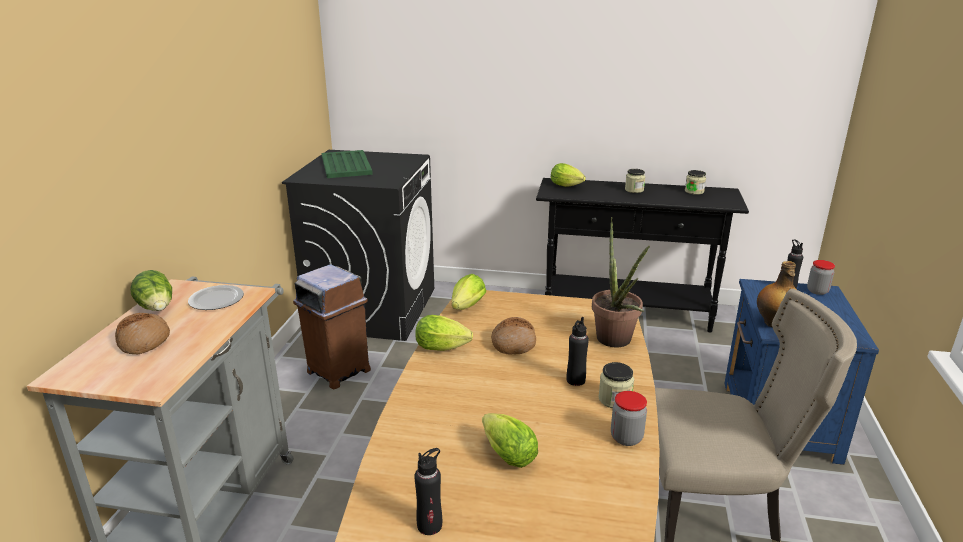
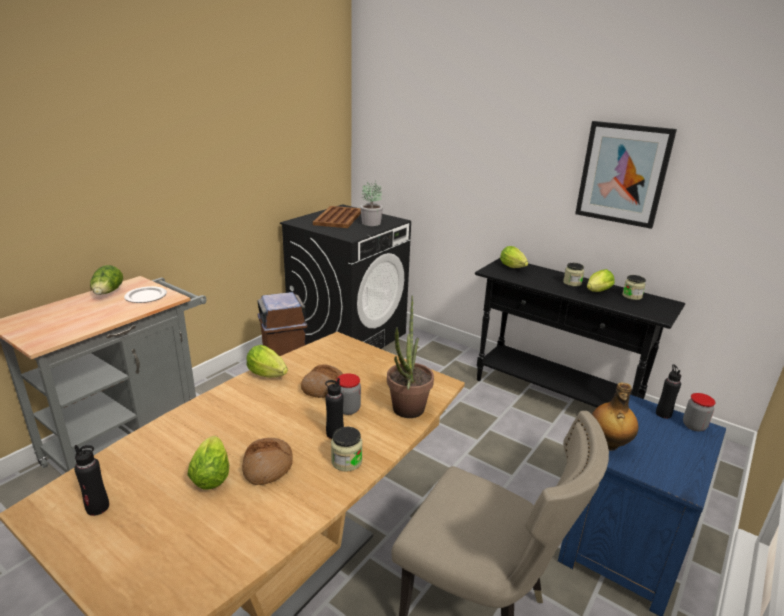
camera: 25 degrees right, 0 degrees up
(144, 341) = (73, 313): bread -> bread (268, 467)
(346, 165) = (338, 218): green tray -> brown tray
(391, 164) = (371, 223): none -> potted plant
(466, 308) = (322, 349): lettuce -> lettuce (596, 292)
(626, 438) = (316, 498): jar -> jar (348, 409)
(664, 71) = (623, 174): none -> picture

